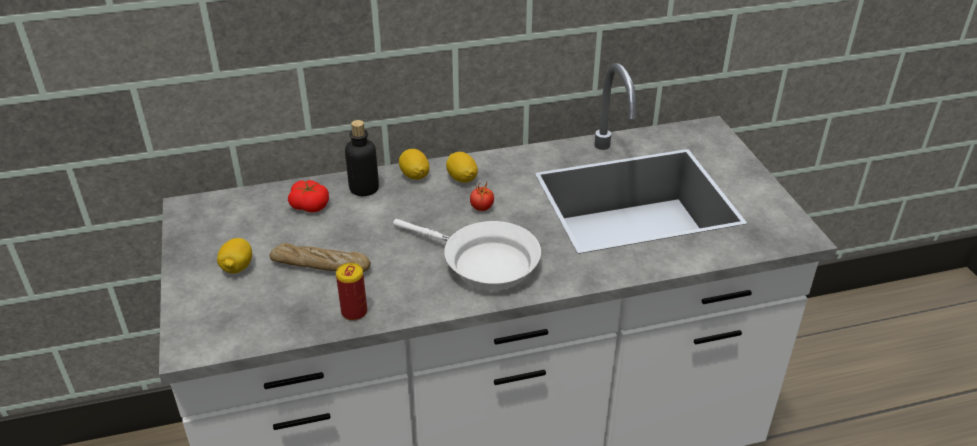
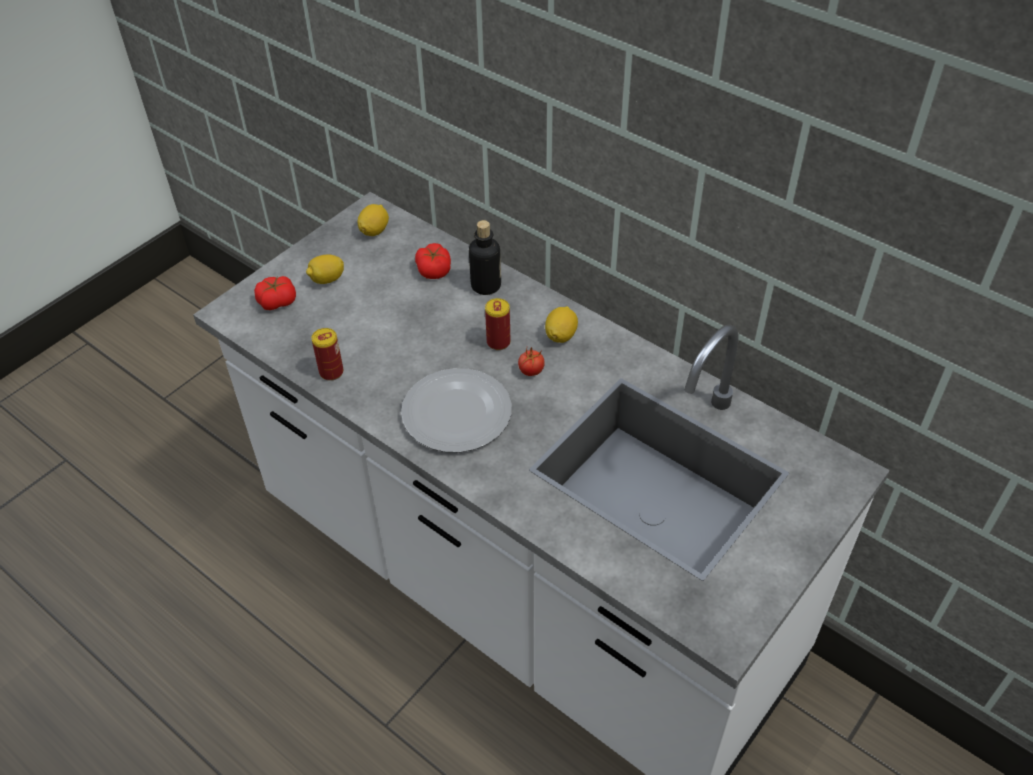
camera: 55 degrees right, 10 degrees up
(221, 309) = (277, 301): none -> tomato
(320, 266) = (367, 321): bread -> none
(414, 175) = (534, 304): lemon -> lemon (374, 230)
(432, 209) = (498, 342): none -> can
(483, 263) = (456, 414): white frying pan -> plate

